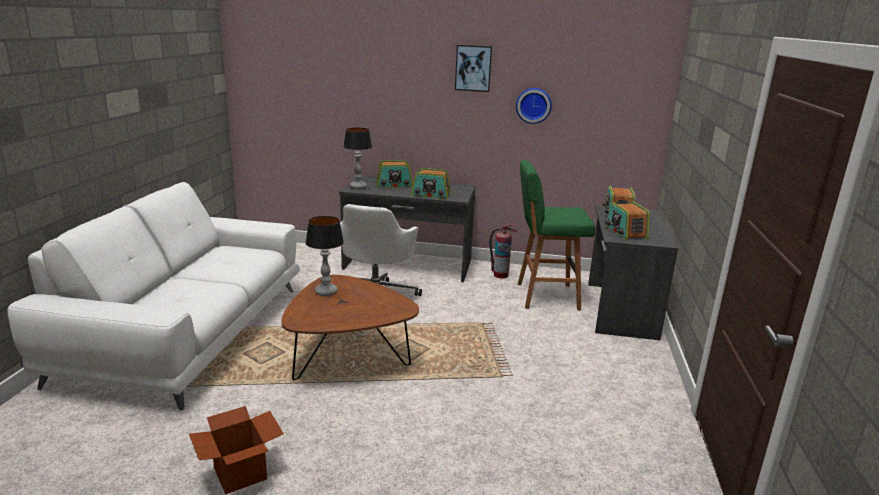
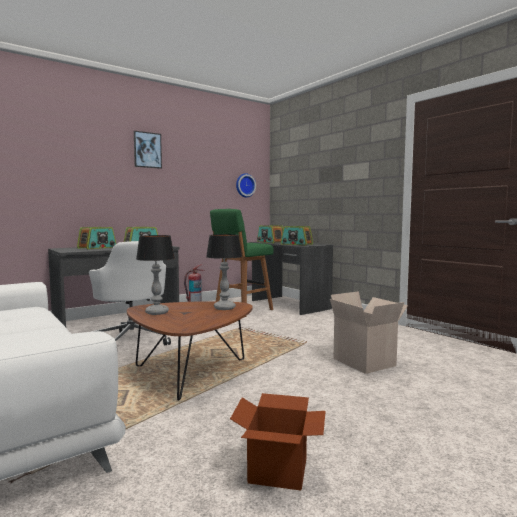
camera: 45 degrees left, 15 degrees down
(358, 187) = (70, 250): table lamp -> table lamp (225, 308)
(508, 433) = (366, 362): none -> cardboard box
(533, 105) = (192, 178): wall clock -> wall clock (244, 185)

